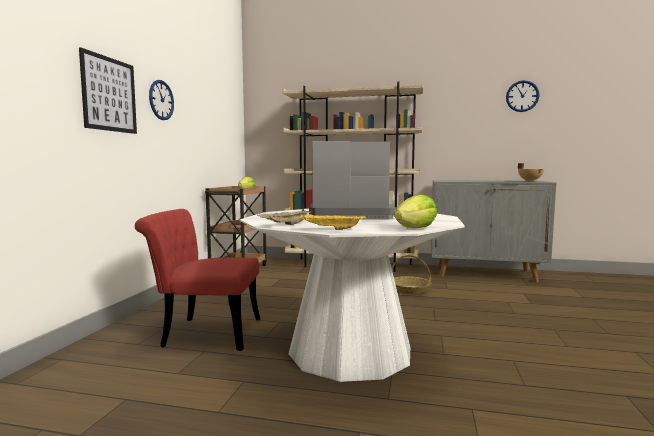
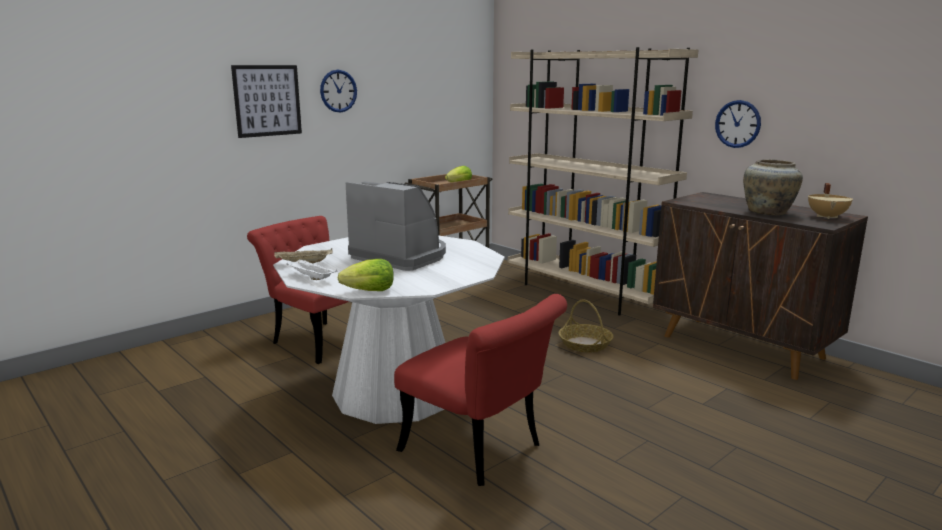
camera: 35 degrees right, 10 degrees up
(331, 229) = (311, 277): yellow tray -> white tray
(485, 273) = (743, 347): grey cabinet -> brown cabinet
(492, 370) = (480, 451): none -> red chair
(502, 181) = (768, 213): none -> beige vase
(522, 96) = (855, 66): wall clock -> wall clock (737, 124)

